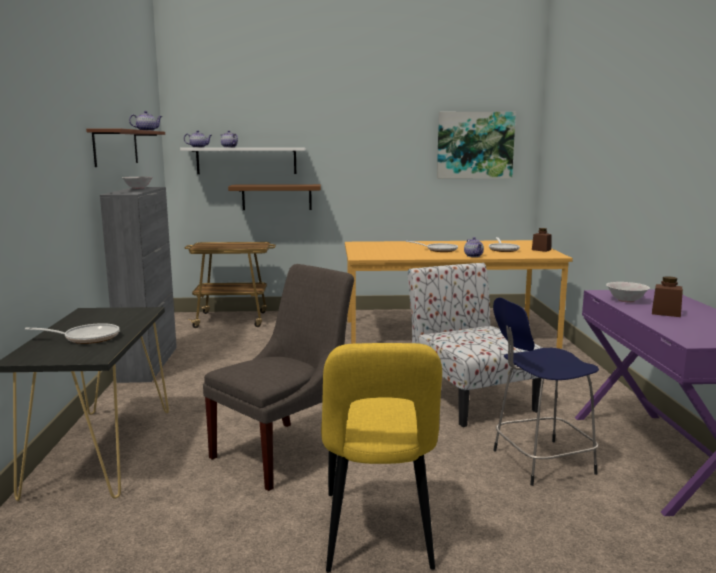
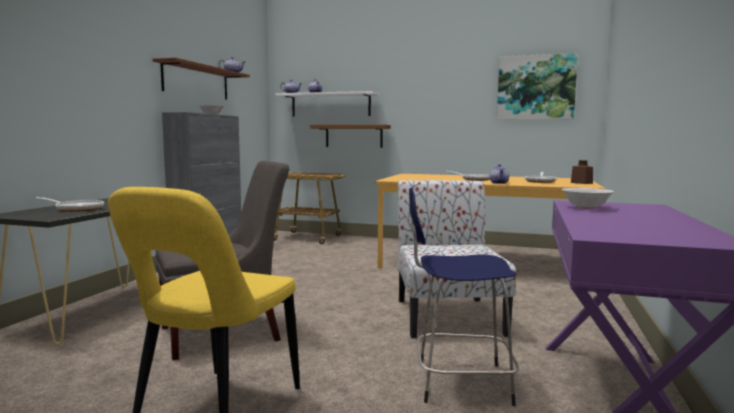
camera: 20 degrees right, 5 degrees down
(666, 313) = (614, 217): brown jar -> none

